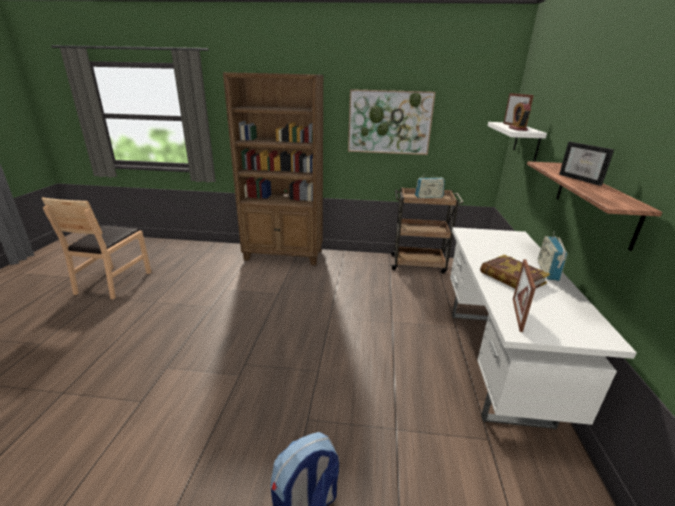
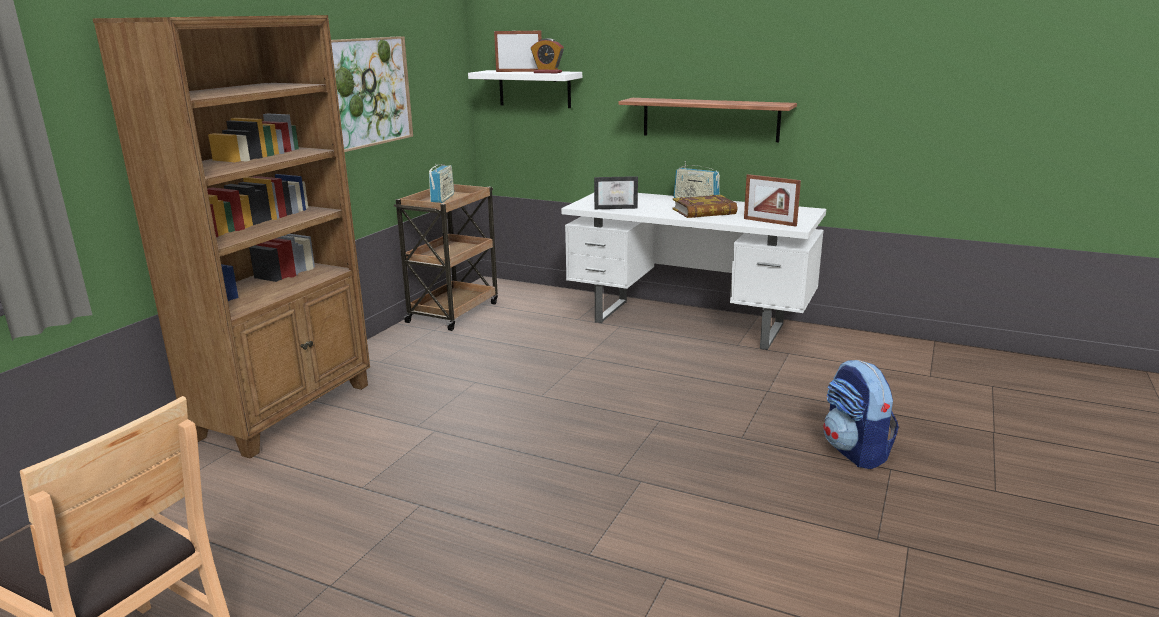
camera: 70 degrees left, 5 degrees down
(583, 179) = (703, 101): picture frame -> picture frame (616, 207)

